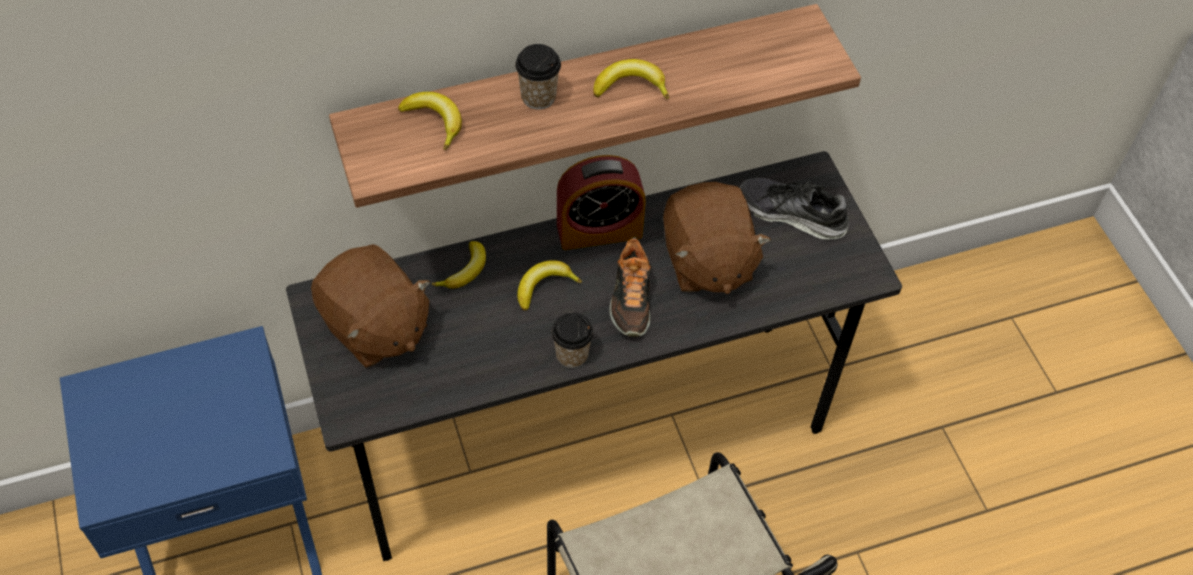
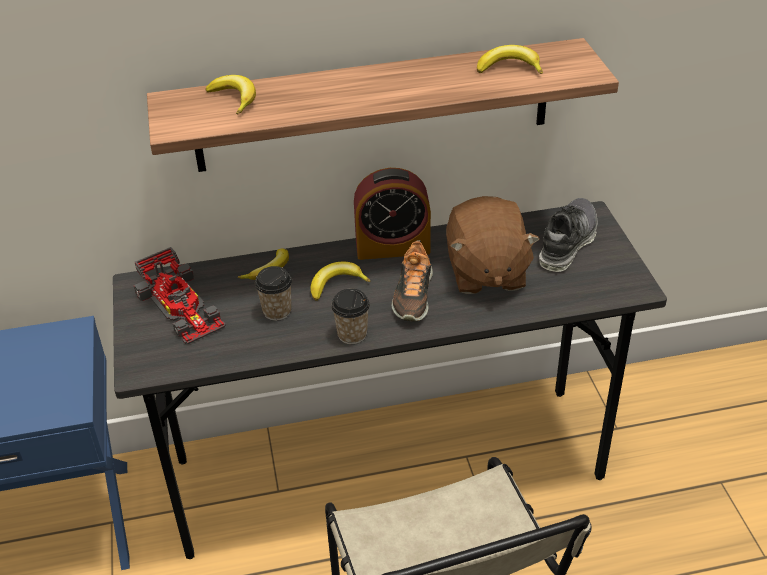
camera: 10 degrees right, 15 degrees down
(375, 327) = (181, 306): brown plush toy -> toy car
(538, 97) = (328, 86): cup -> cup (277, 311)
(630, 86) = (410, 82): banana -> banana (509, 68)
(792, 214) = (567, 243): shoe -> shoe turned 90 degrees clockwise

